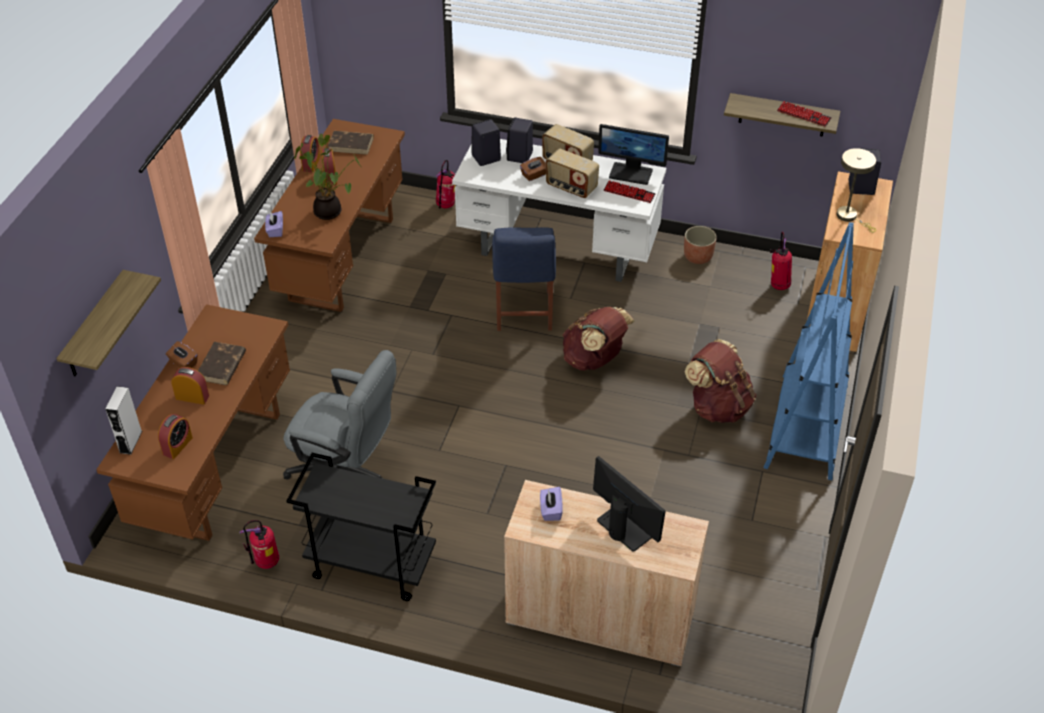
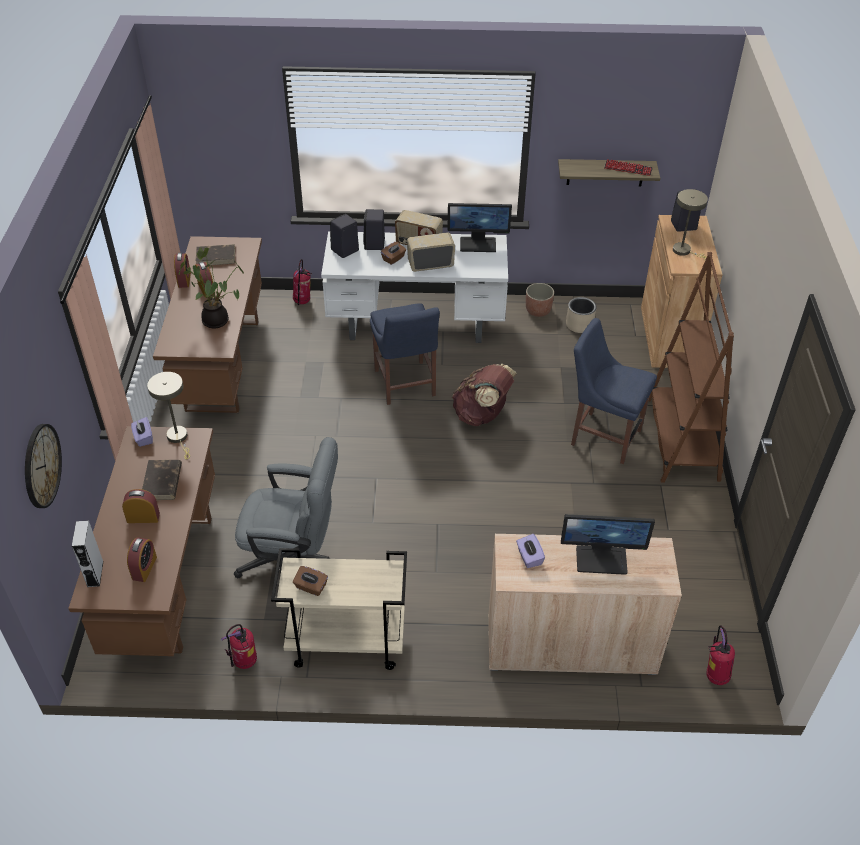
camera: 15 degrees left, 0 degrees up
(95, 326) = (41, 465): shelf -> wall clock
(183, 363) = (123, 486): brown tissue box -> brown tissue box (311, 587)
(251, 325) = (179, 438): none -> beige table lamp
(275, 230) = (171, 346): purple tissue box -> purple tissue box (143, 438)
(370, 565) = (345, 643): black cart -> beige cart
(571, 187) = (430, 264): radio -> radio turned 150 degrees clockwise
(625, 527) = (601, 559): monitor -> monitor turned 150 degrees clockwise
(629, 193) = (483, 261): keyboard -> none
(718, 406) = (602, 436): brown backpack -> blue chair
(738, 280) = (579, 325): none -> beige planter
(778, 285) = (613, 323): fire extinguisher -> fire extinguisher (714, 676)
(806, 426) = (682, 439): blue bookcase -> brown bookcase

